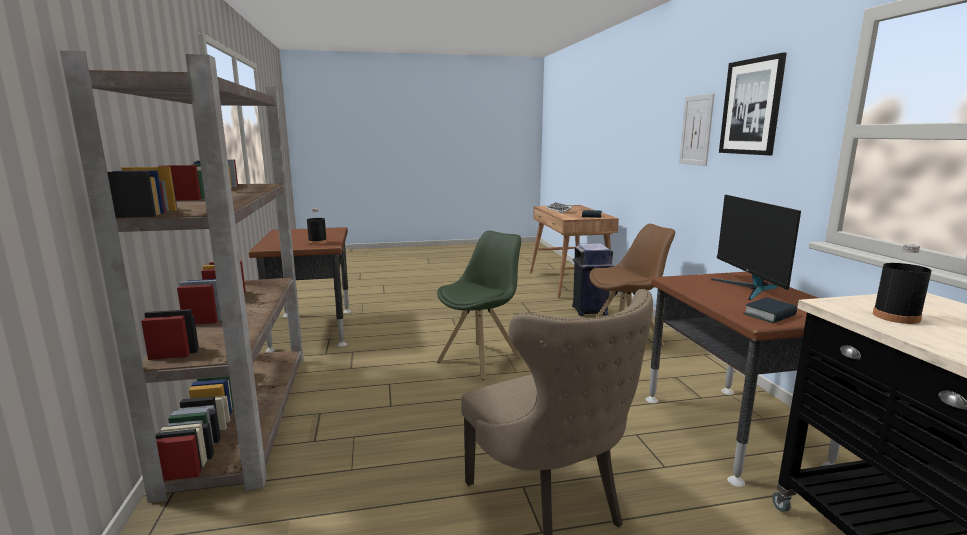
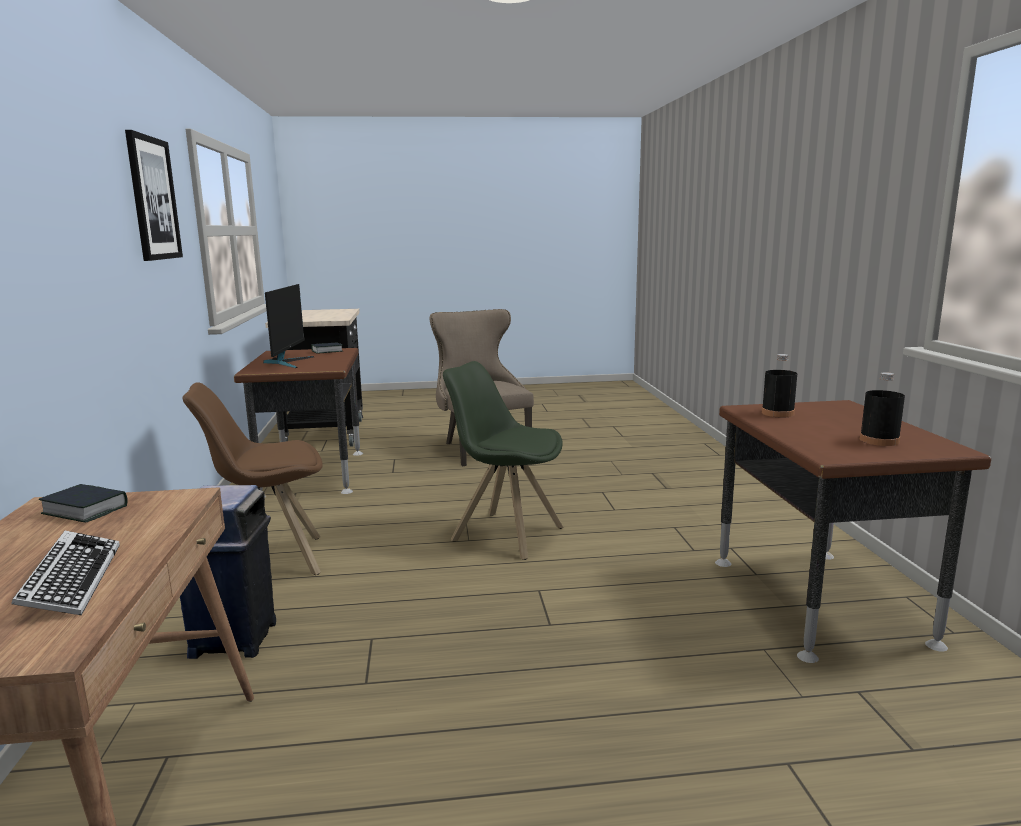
camera: 175 degrees left, 0 degrees up
(244, 414) = (737, 488): brown bookcase -> none
(480, 359) = (506, 534): green chair -> green chair turned 75 degrees clockwise
(696, 130) = (108, 227): picture -> none
(896, 317) = (328, 317): black bottle -> black bottle (879, 440)

